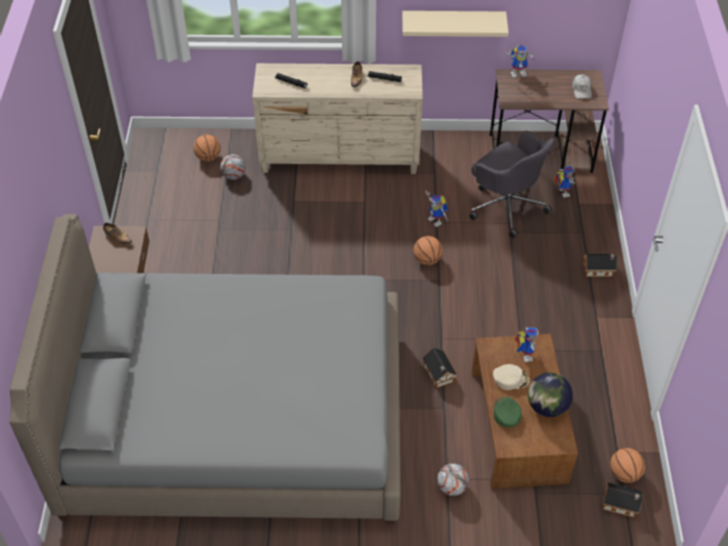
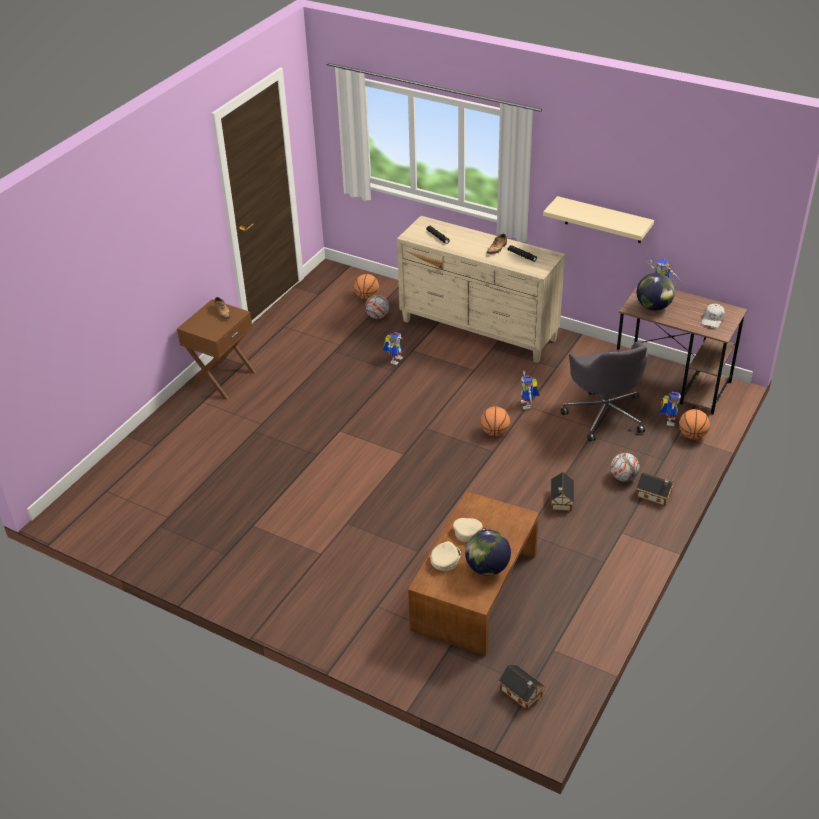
camera: 30 degrees right, 10 degrees down
(237, 421) = (238, 494): grey bed -> none
(439, 375) = (434, 524): toy house -> toy house (561, 501)
(452, 487) = (376, 614): football -> football (623, 477)
(506, 413) = (445, 558): green cap -> beige cap
(523, 353) = (500, 518): toy robot -> toy robot (394, 359)
(525, 94) = (653, 307): none -> globe
(624, 474) = (545, 670): basketball -> basketball (692, 435)

